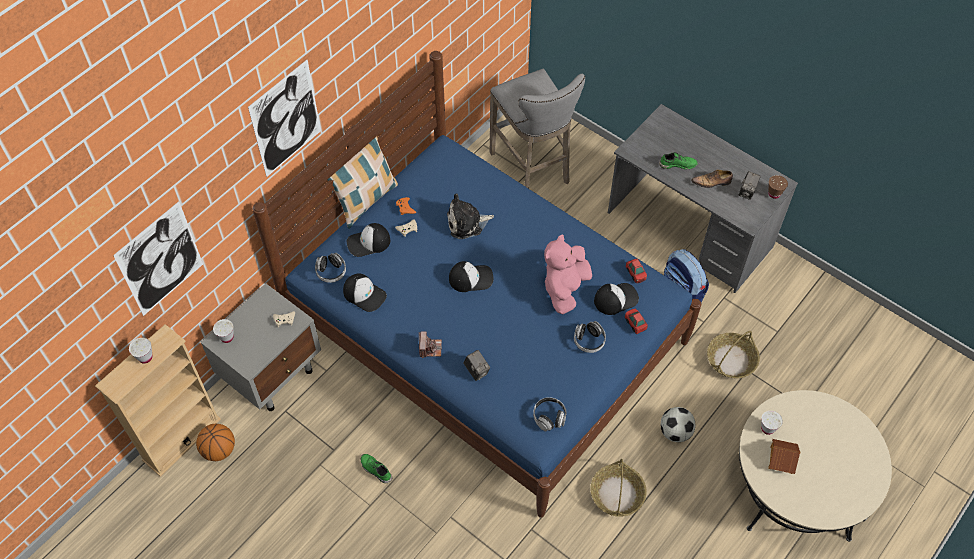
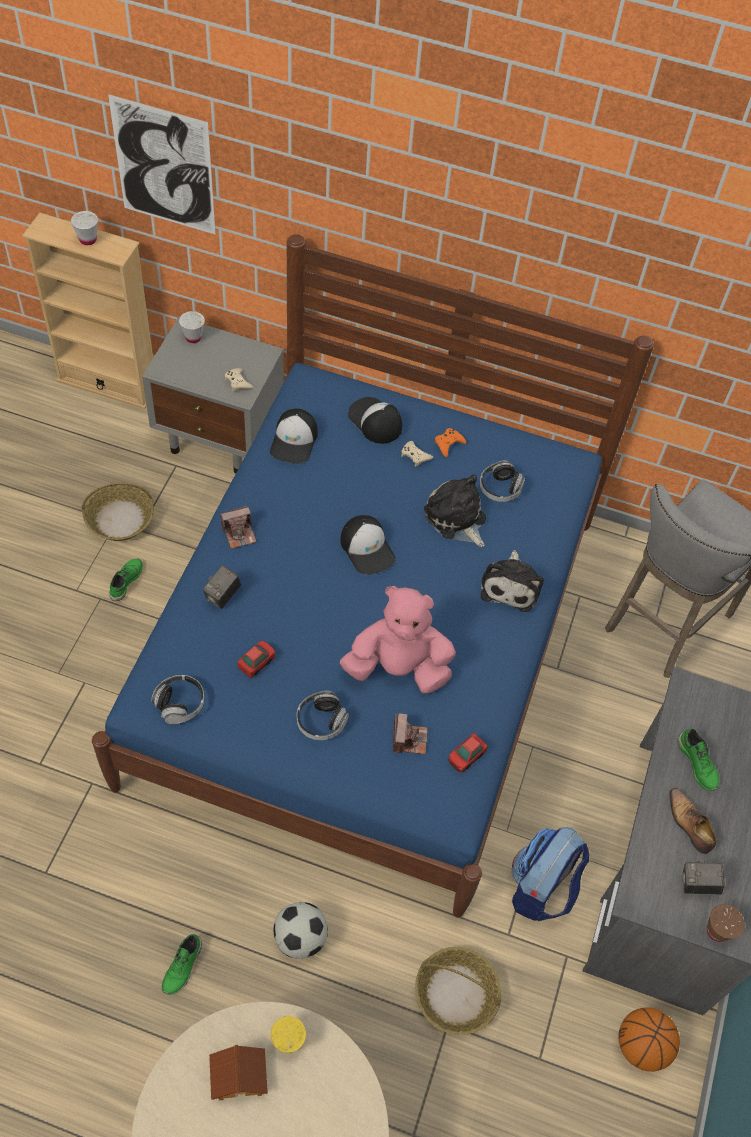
camera: 65 degrees right, 0 degrees up
(219, 450) = (105, 421): basketball -> basketball (641, 1045)
(286, 119) = (388, 183): picture -> none
(331, 272) = (314, 398): headphones -> headphones (500, 489)
(365, 200) = (442, 400): pillow -> none
(527, 212) = (511, 585): none -> plush toy
(615, 299) = (409, 739): cap -> camera
(617, 494) = (175, 880): basket -> basket (120, 519)
(635, 323) = (376, 777): toy car -> toy car (257, 662)
(675, 503) = (183, 966): none -> green shoe
(767, 428) = (288, 1041): white cup -> yellow cup

